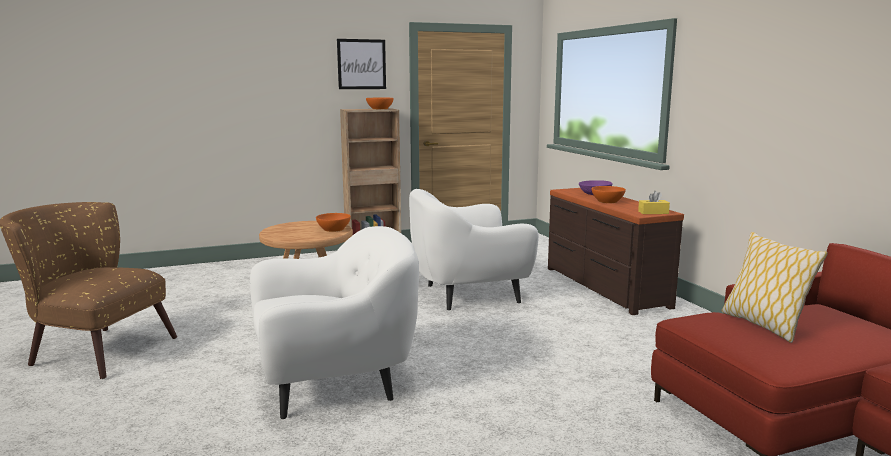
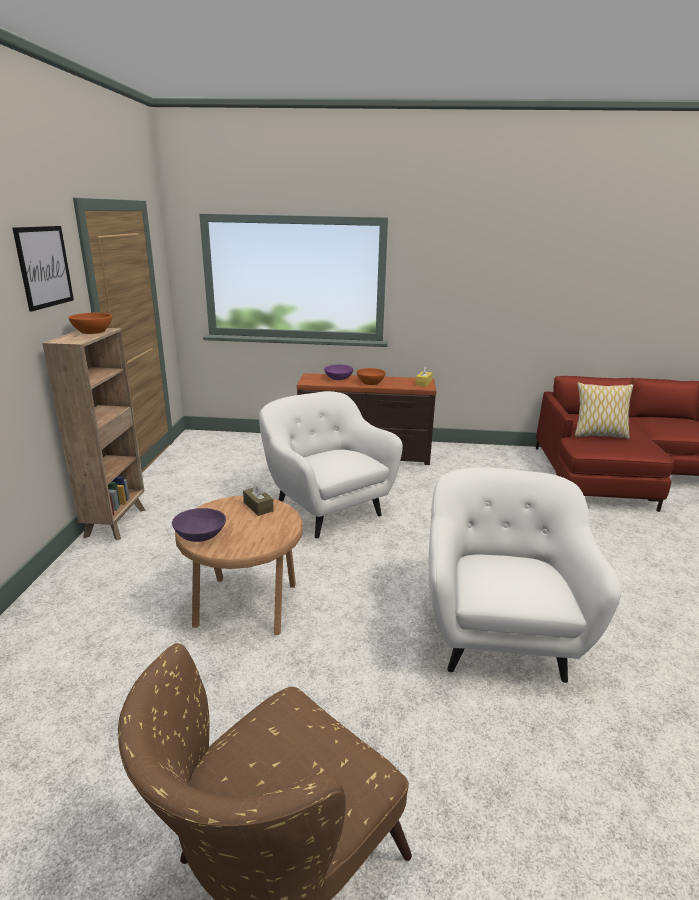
camera: 65 degrees left, 10 degrees up
(283, 226) = (200, 536): none -> purple bowl
(333, 229) = (258, 507): orange bowl -> brown tissue box
(468, 294) = (326, 508): white armchair -> white armchair turned 135 degrees clockwise

